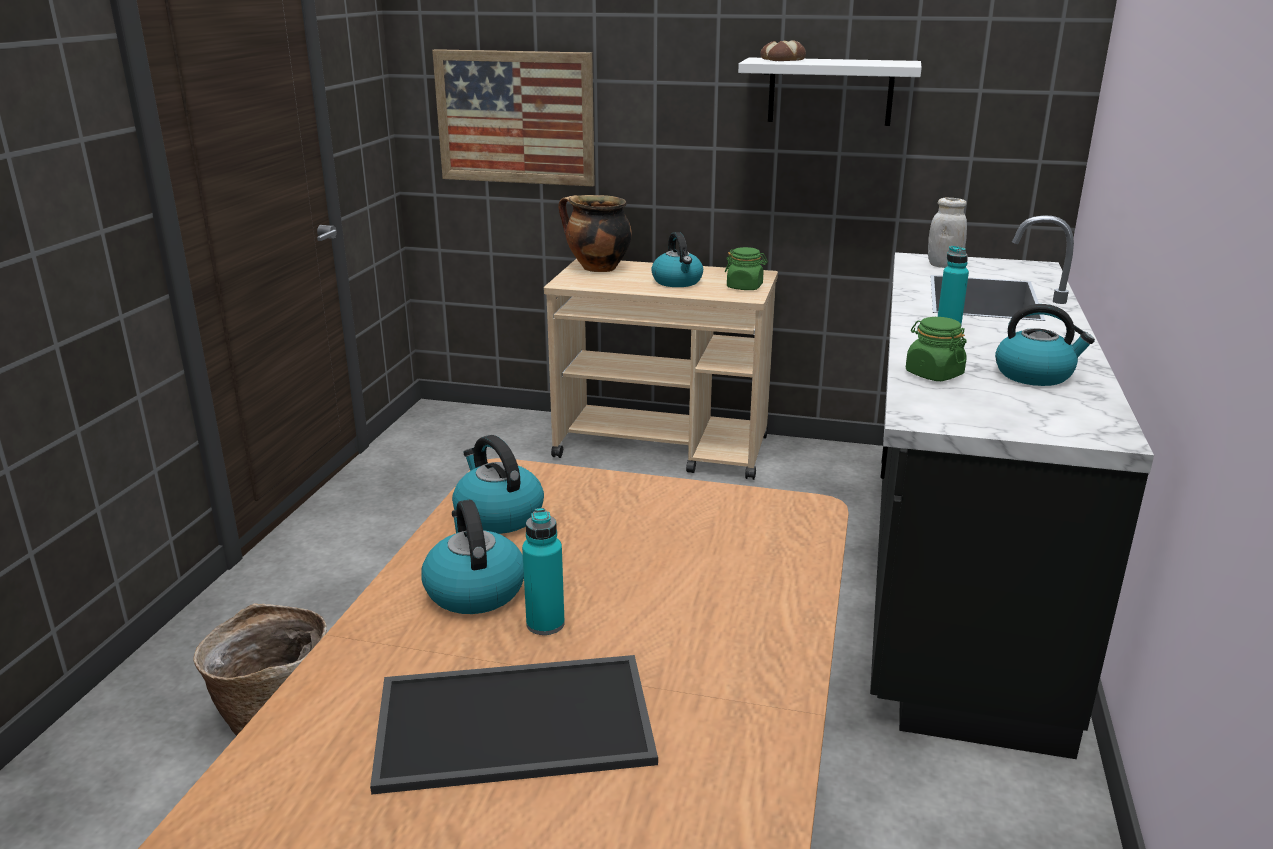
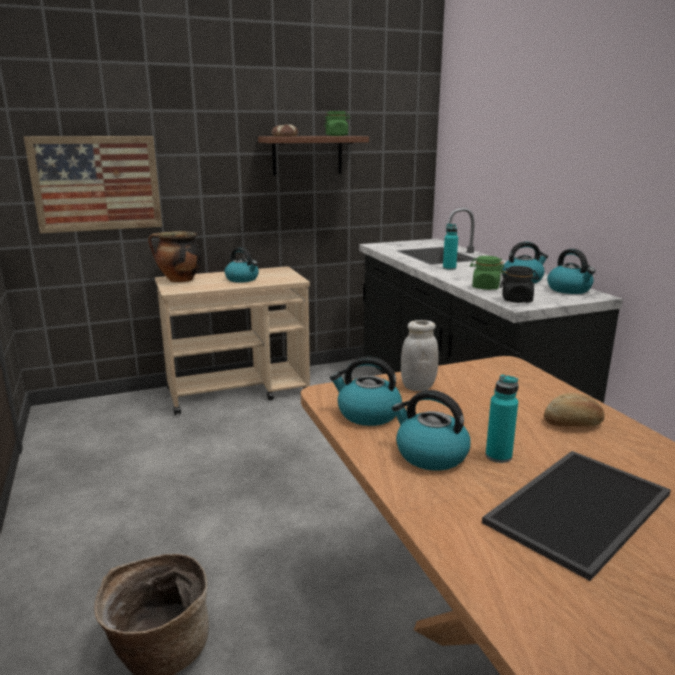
camera: 35 degrees left, 5 degrees down
(724, 626) = (573, 424): none -> bread
(745, 287) = (285, 276): green jar -> green jar (337, 136)
(830, 91) = (307, 155): white shelf -> brown shelf
(937, 409) = (517, 300): none -> black jar
(943, 265) = (393, 246): white jar -> white jar (418, 387)
(1082, 413) = (569, 290): none -> kettle

